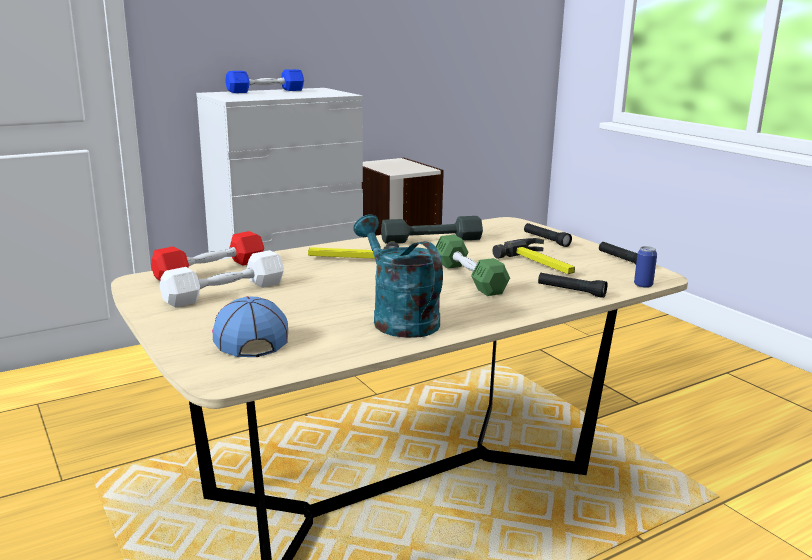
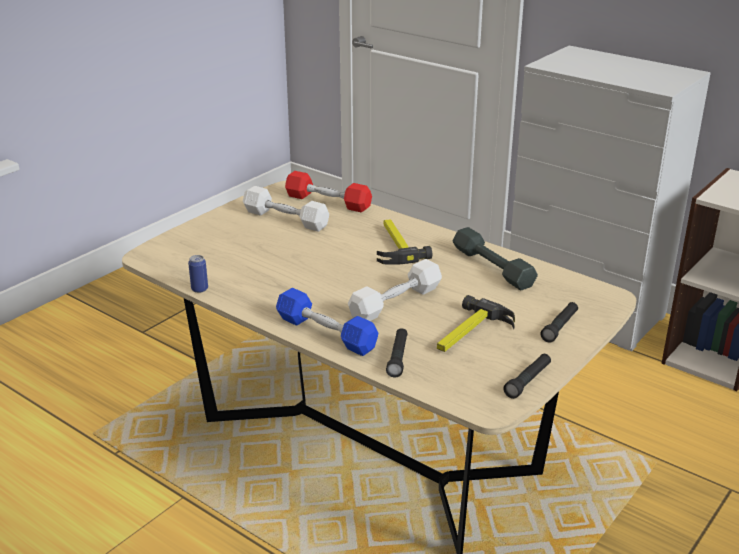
camera: 70 degrees right, 10 degrees up
(248, 336) = (213, 246): cap -> none
(266, 91) = (623, 61): blue dumbbell -> blue dumbbell (326, 333)
(398, 319) = (275, 290): turquoise watering can -> none
(468, 277) = (395, 302): green dumbbell -> white dumbbell
(643, 285) = (450, 398): can -> can (199, 289)

